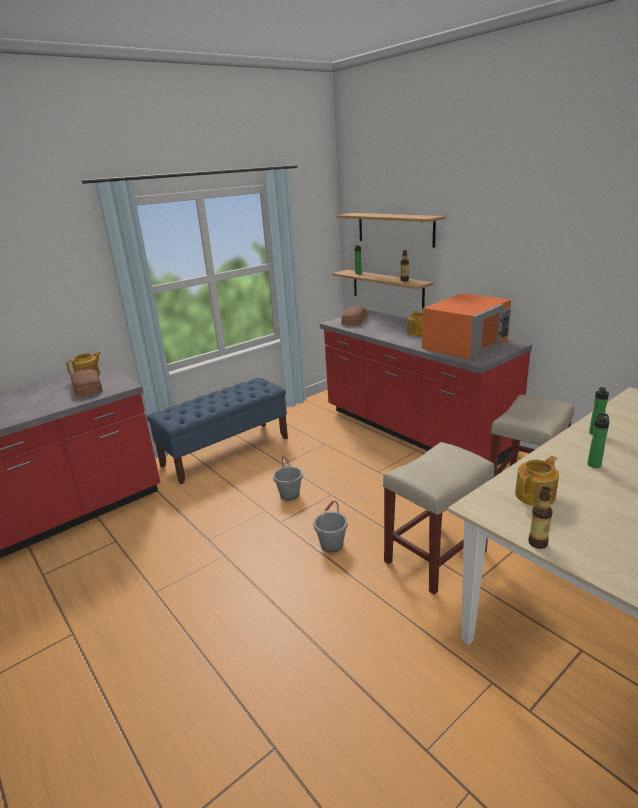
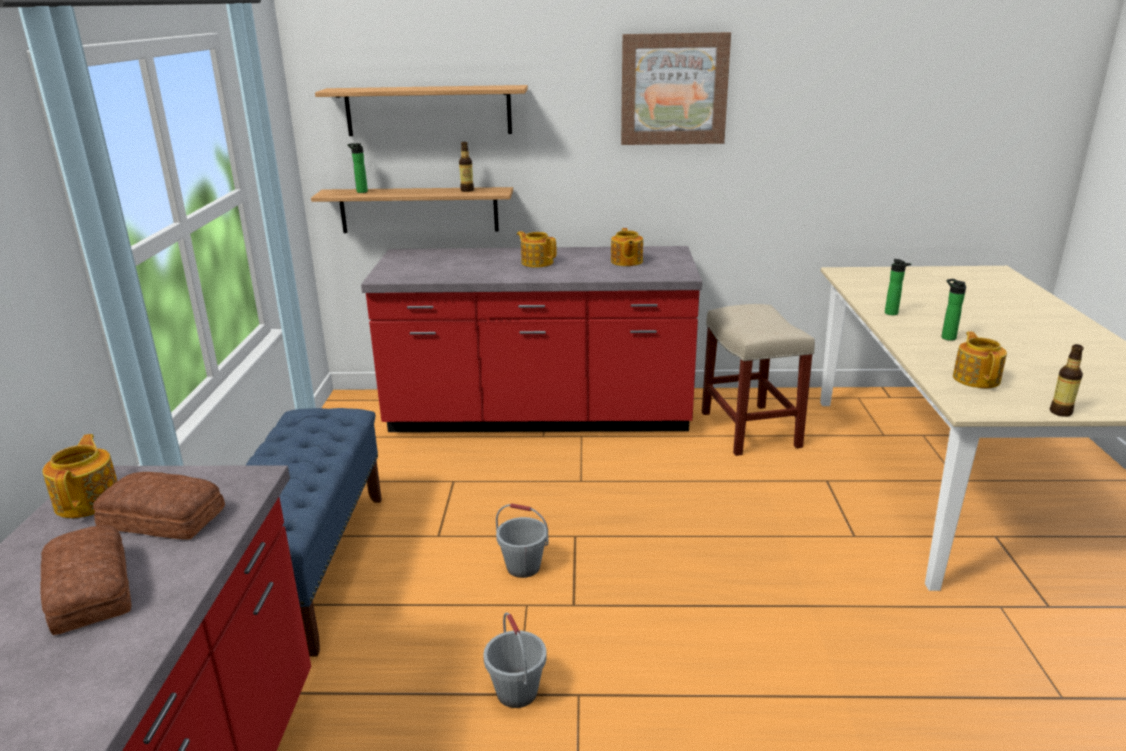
camera: 50 degrees left, 0 degrees up
(331, 544) = (678, 589): grey bucket -> grey bucket (516, 692)
(355, 320) = (411, 268): bread -> bread (93, 588)
(436, 555) = (786, 532): beige stool -> none
(466, 344) = (626, 262): orange microwave -> teapot
(535, 224) = (674, 89): none -> picture

